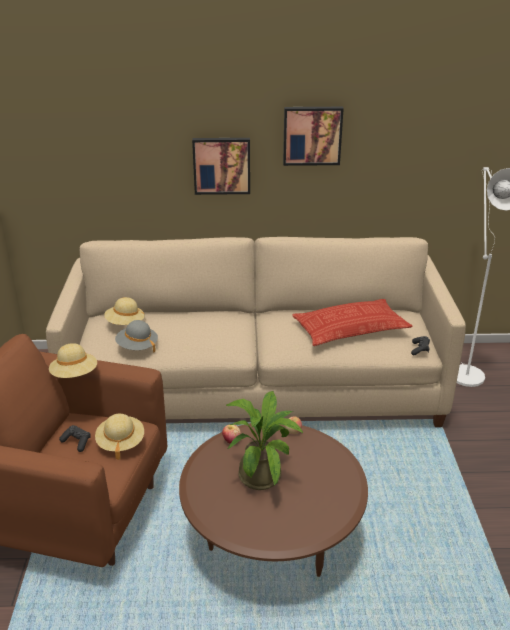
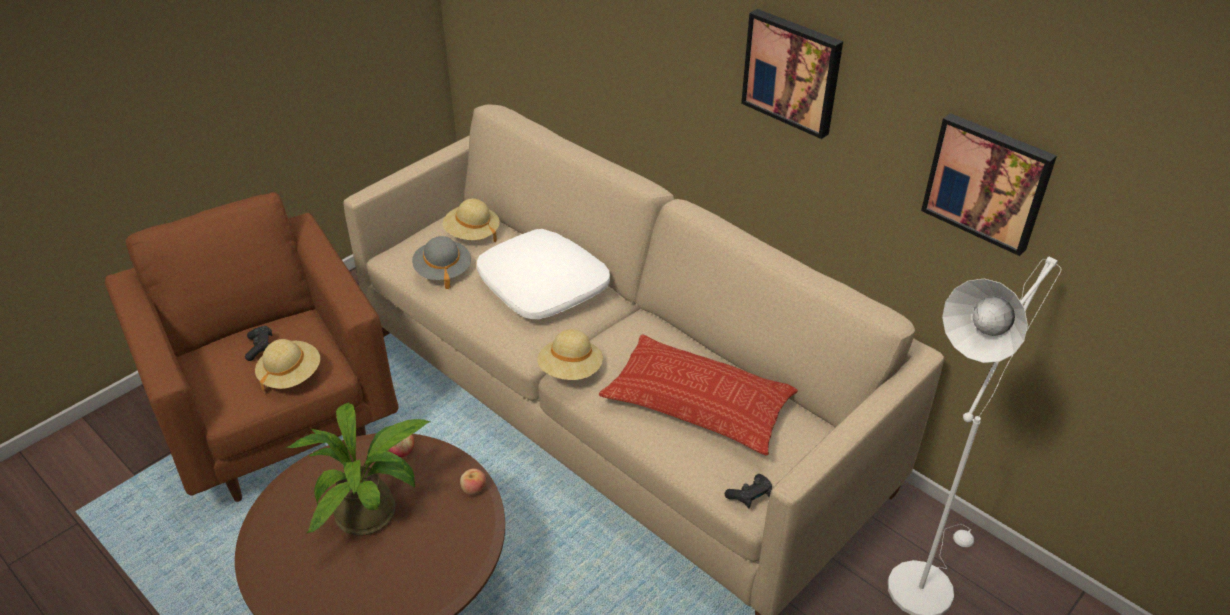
camera: 45 degrees right, 10 degrees up
(75, 375) = (298, 270): beige hat -> beige hat (570, 370)
(204, 324) = (544, 285): none -> white pillow
(221, 165) = (669, 66): picture -> picture (988, 182)

